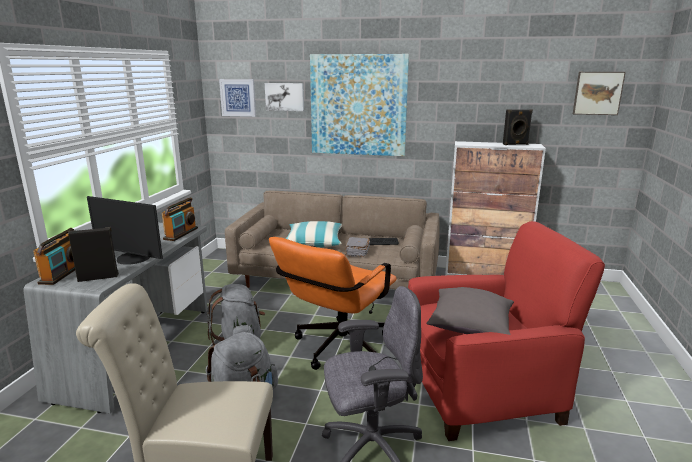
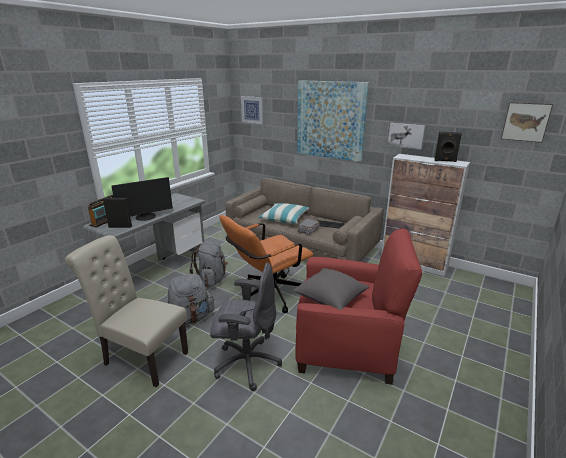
camera: 20 degrees right, 5 degrees up
(132, 259) = (146, 217): monitor -> monitor turned 75 degrees counterclockwise
(181, 233) = (186, 203): radio -> none
(285, 96) = (281, 111): picture -> picture (406, 135)

